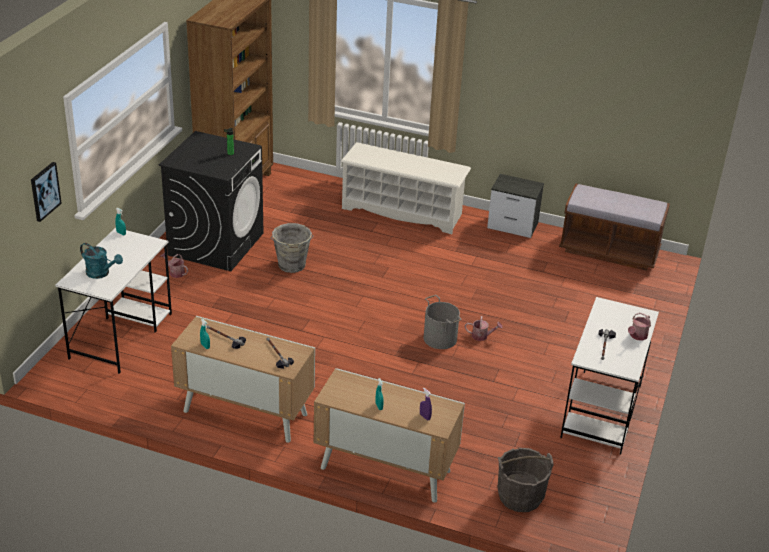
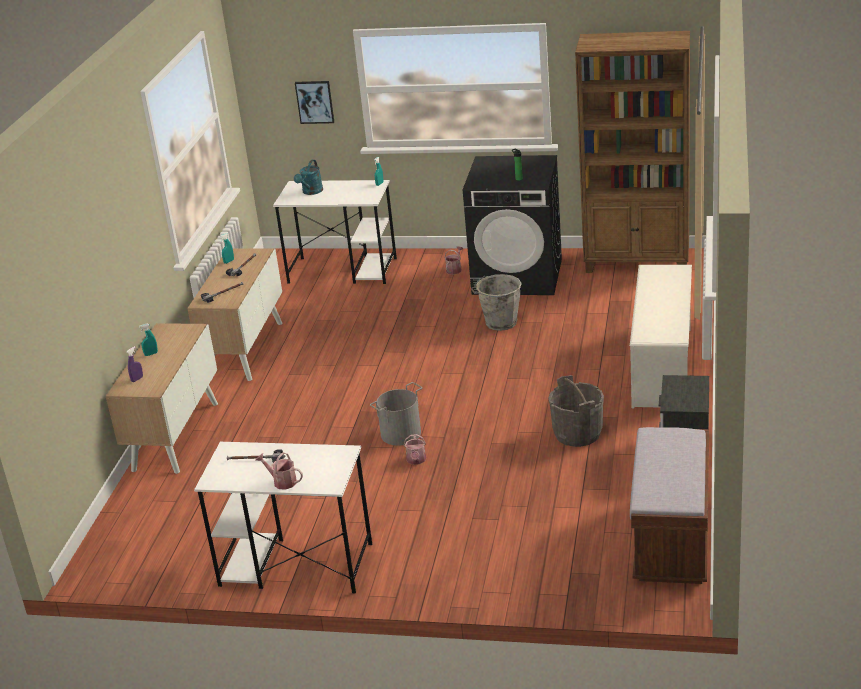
camera: 85 degrees right, 5 degrees down
(520, 496) = (142, 521): grey bucket -> grey bucket (578, 434)

